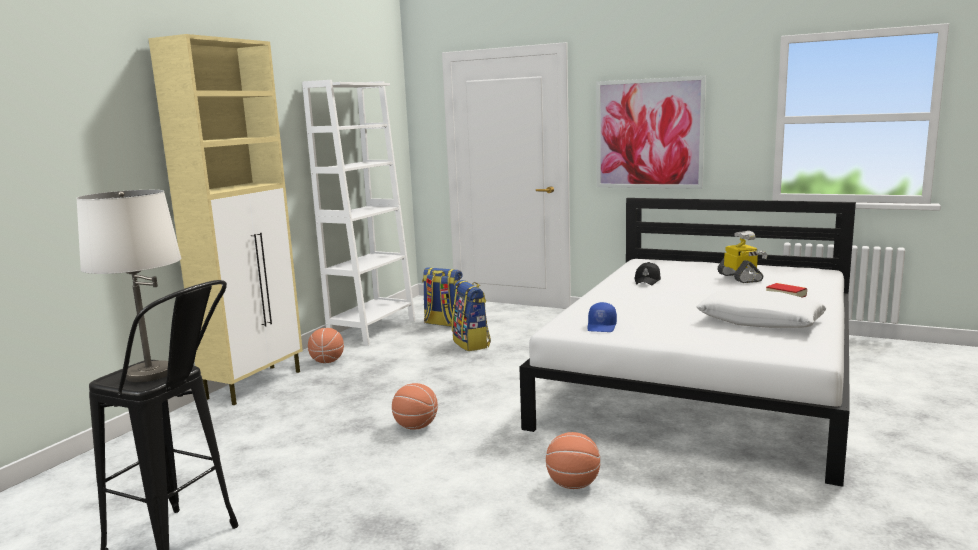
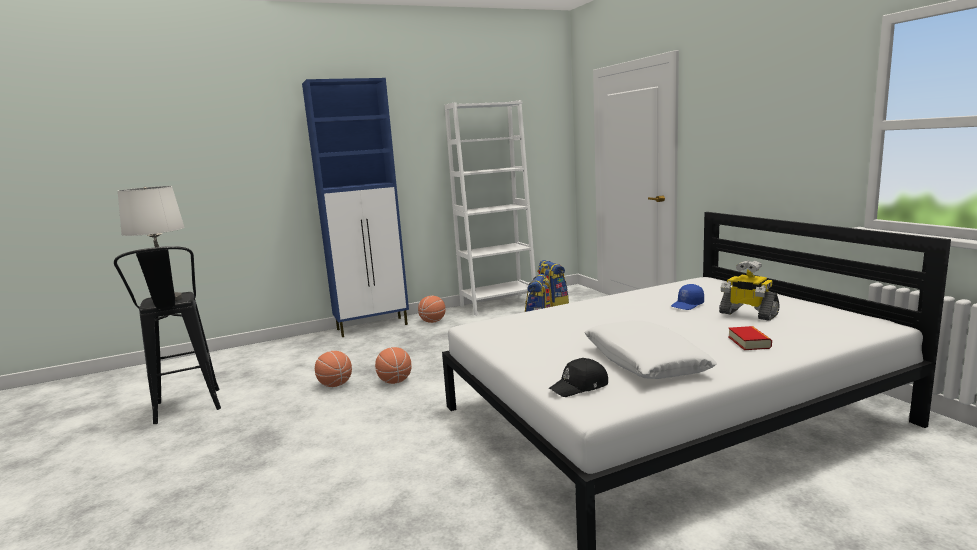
camera: 40 degrees right, 0 degrees up
(255, 384) = (373, 327): beige cabinet -> blue cabinet
(572, 484) = (398, 459): basketball -> basketball (335, 385)
(602, 327) = (504, 332): blue cap -> blue cap (687, 305)
(648, 281) = (652, 300): black cap -> black cap (580, 386)
(649, 134) = (742, 143): picture -> none
(740, 278) = (747, 314): toy robot -> toy robot turned 105 degrees clockwise

